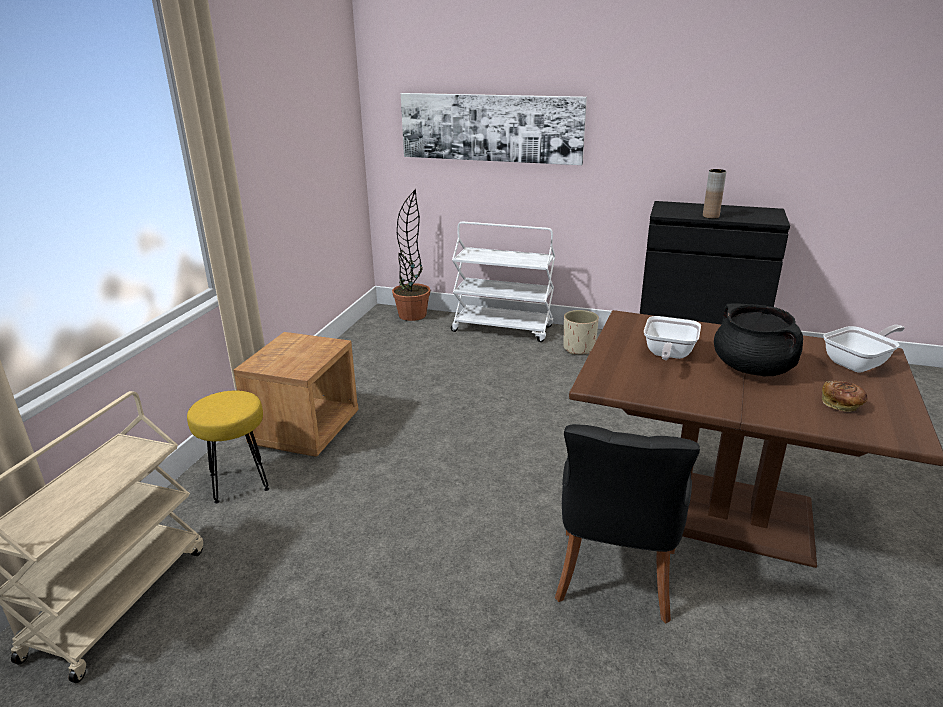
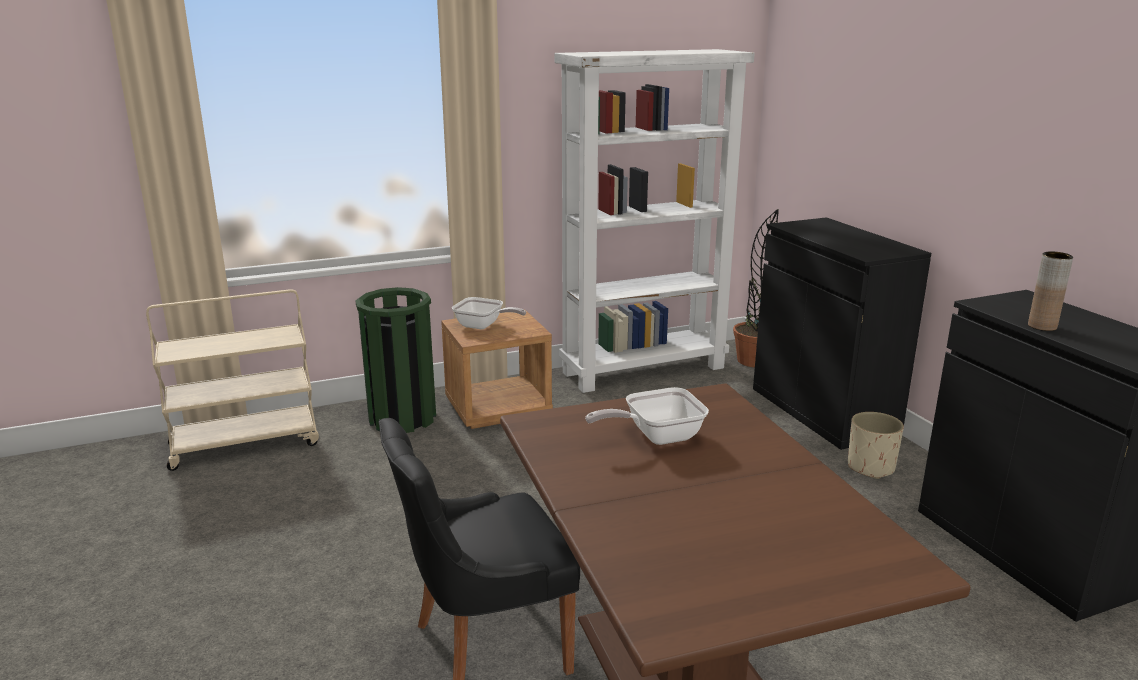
camera: 50 degrees right, 5 degrees down
(238, 482) = (402, 418): yellow stool -> green trash can
(356, 351) = (644, 369): none -> white bookcase
(491, 128) = (865, 148): picture -> none
(503, 329) = (823, 411): white cart -> black cabinet
(753, 368) = (701, 489): black cooking pot -> none
(841, 405) = (686, 564): bread -> none
(859, 363) = (843, 557): frying pan -> frying pan (483, 326)

